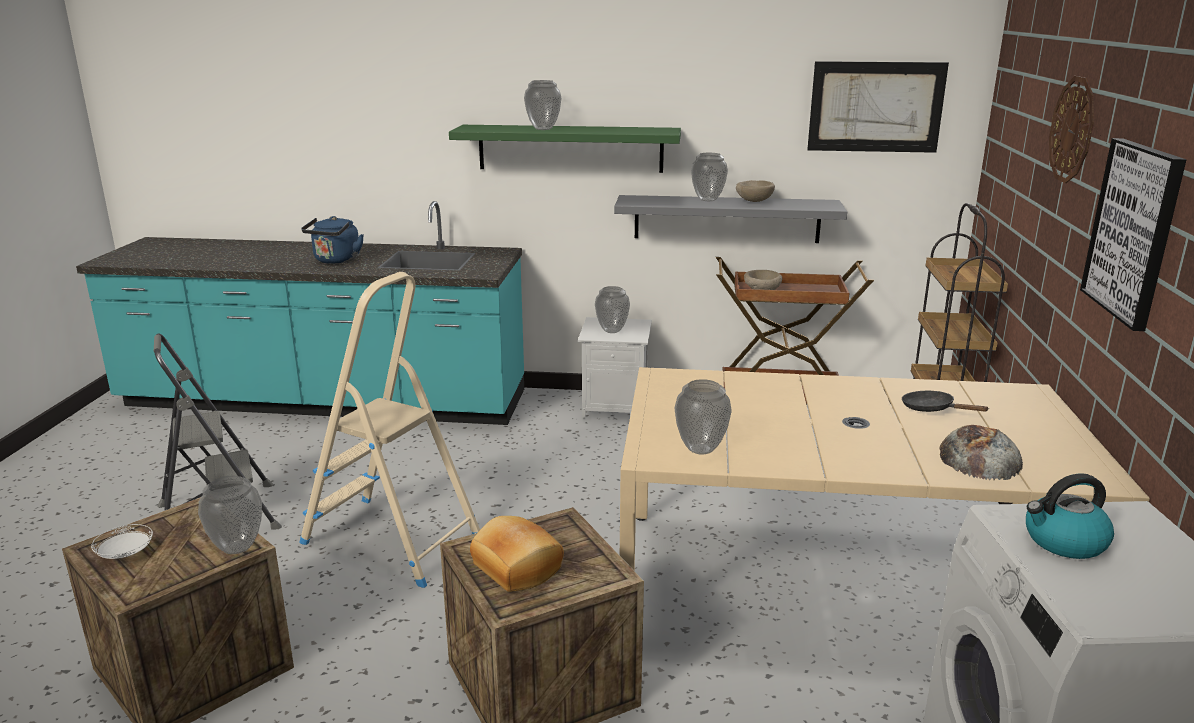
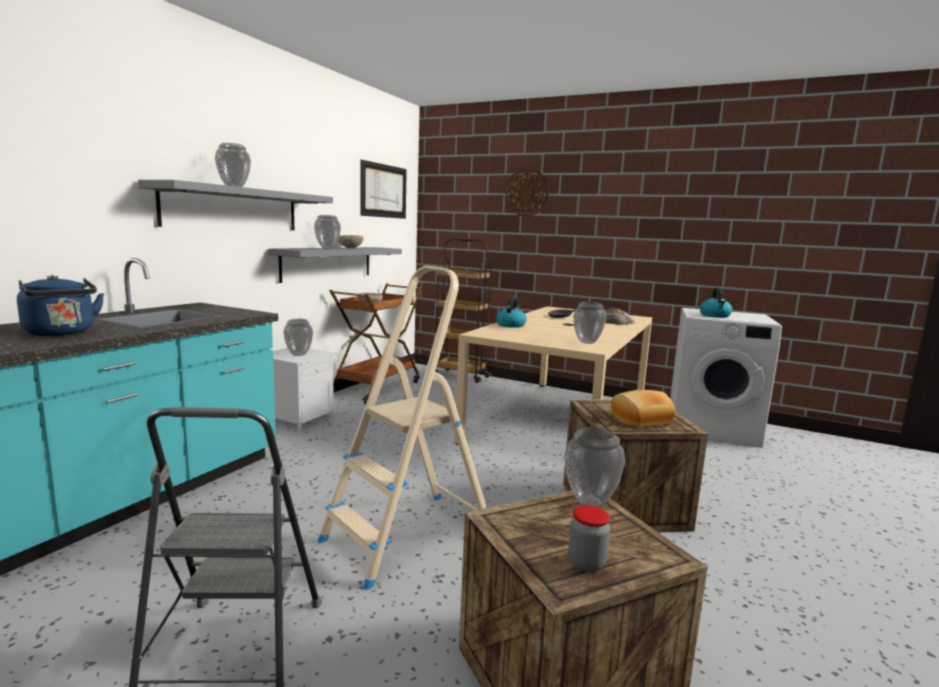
camera: 70 degrees left, 10 degrees down
(125, 555) = (586, 563): white plate -> jar
(570, 148) = (233, 209): green shelf -> grey shelf
(763, 384) = (510, 325): none -> kettle
(1133, 231) = (600, 223): picture -> none

